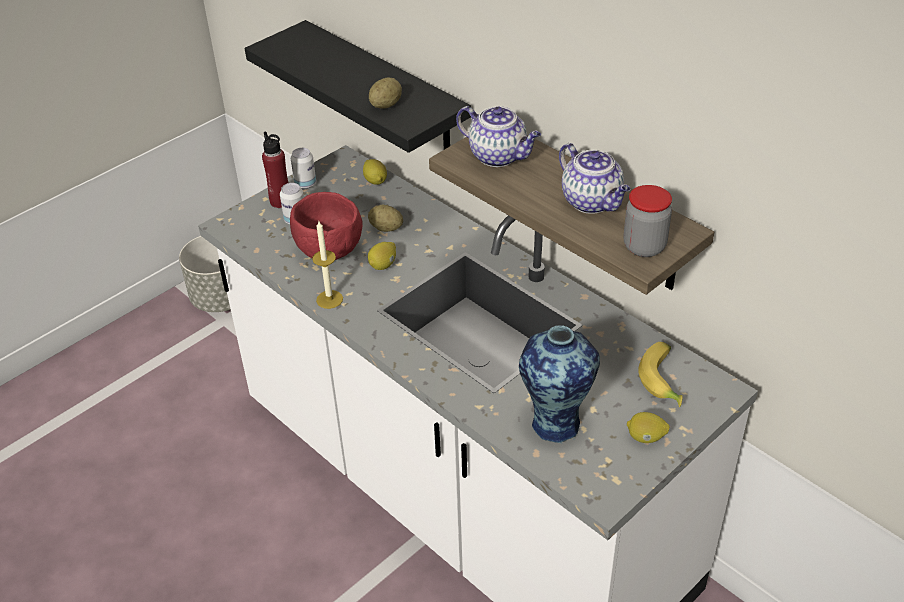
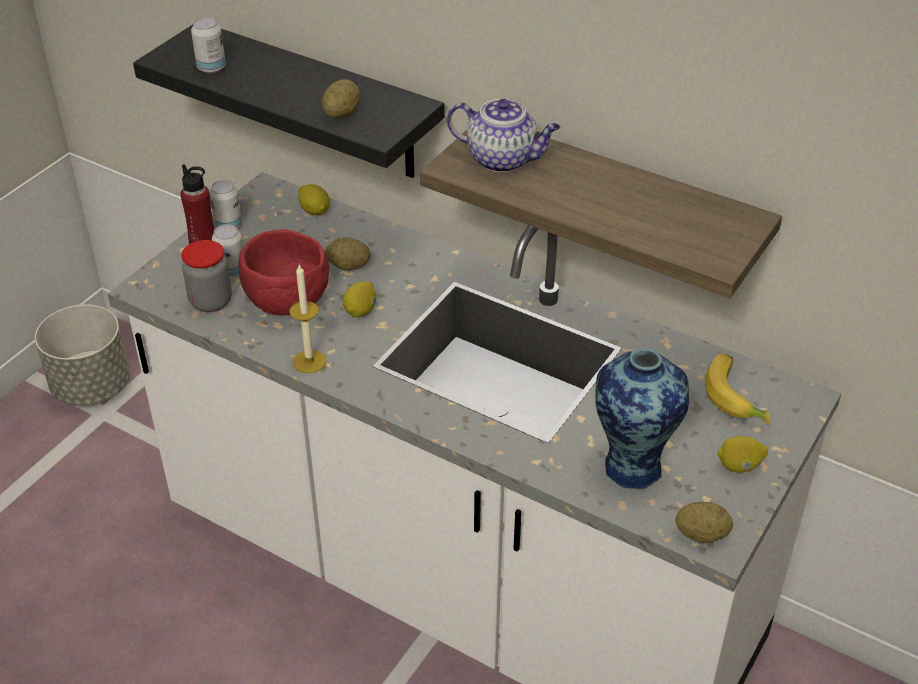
camera: 15 degrees left, 0 degrees up
(300, 58) = (211, 68): none -> can
(593, 202) = (633, 199): teapot -> none
(593, 488) = (701, 534): none -> potato
(644, 247) = (712, 243): jar -> jar (211, 301)

